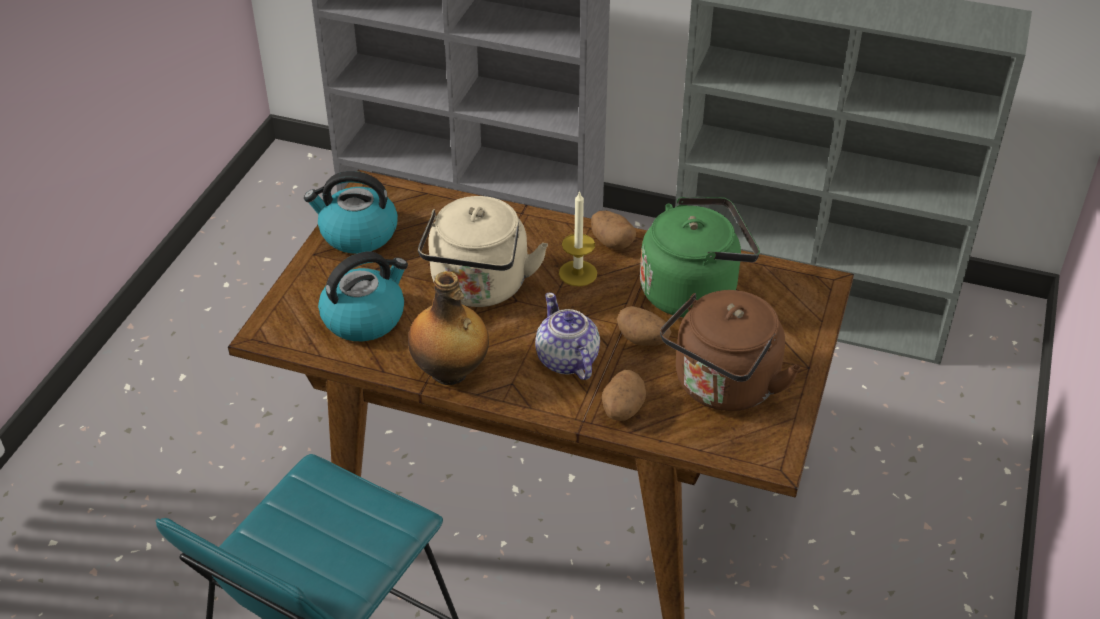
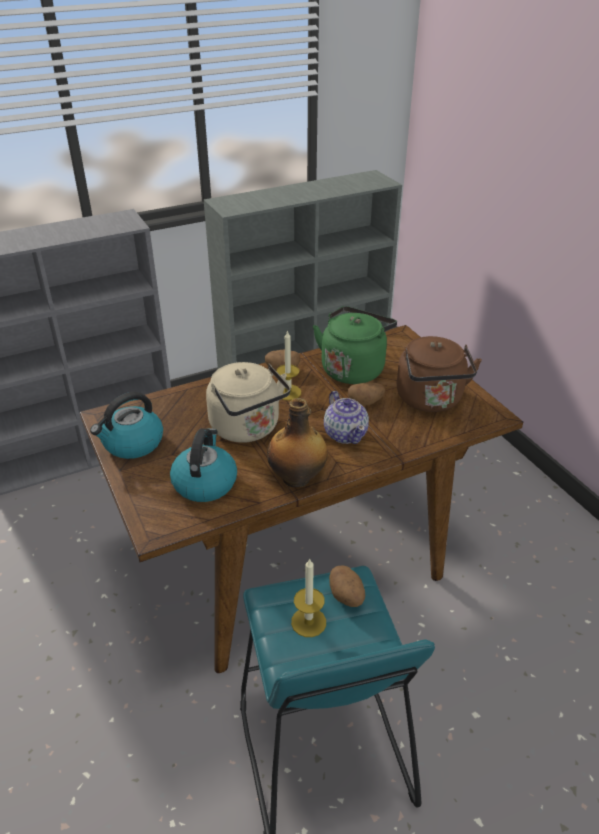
camera: 45 degrees left, 5 degrees down
(313, 522) = (308, 622): none -> candle
(567, 360) = (345, 434): teapot -> teapot turned 135 degrees counterclockwise
(622, 410) = (405, 438): potato -> potato (347, 596)

